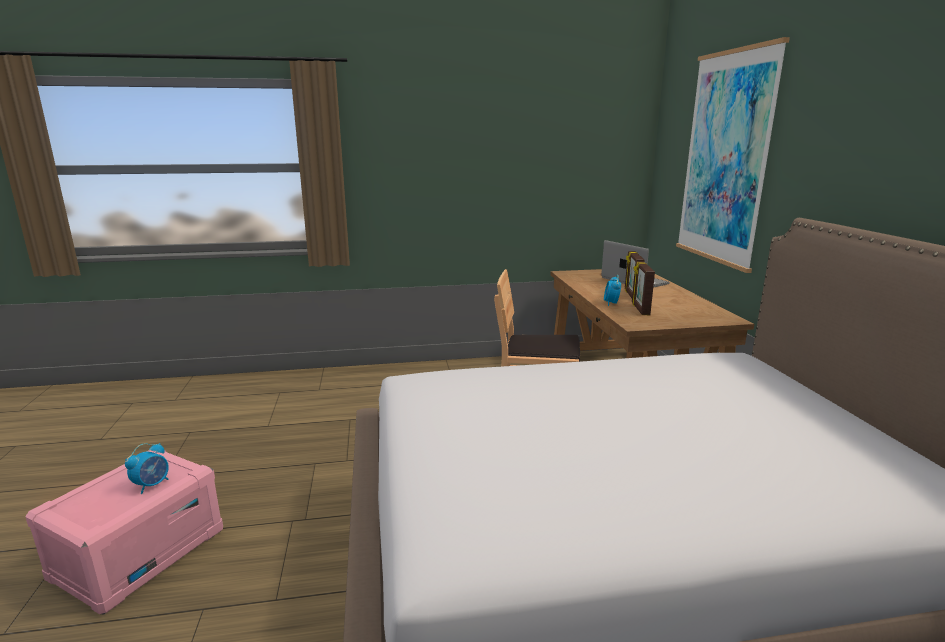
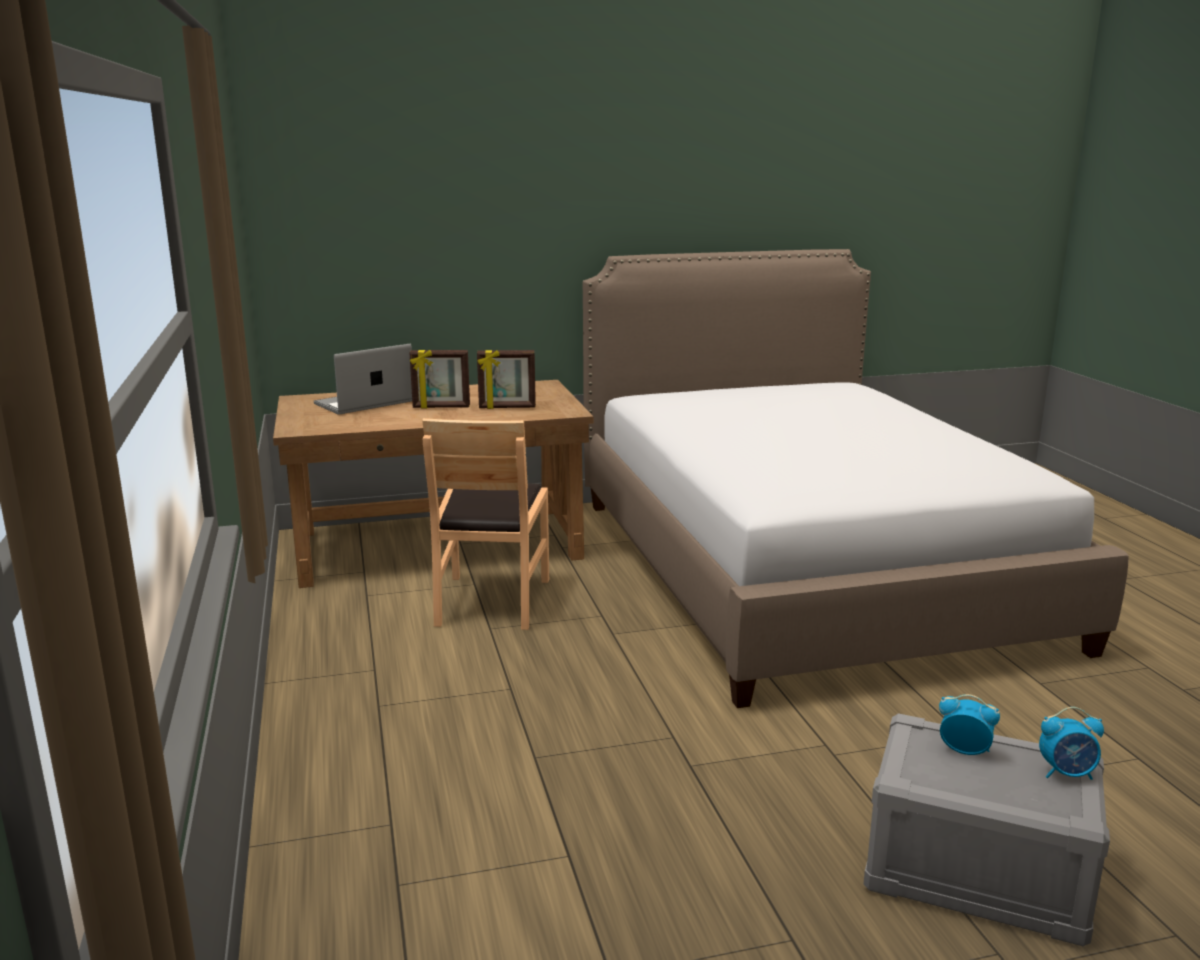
camera: 95 degrees left, 0 degrees up
(140, 553) = (975, 873): pink storage box -> grey storage box
(611, 303) = (481, 416): alarm clock -> alarm clock (1066, 773)
(725, 159) = (445, 210): picture -> none

